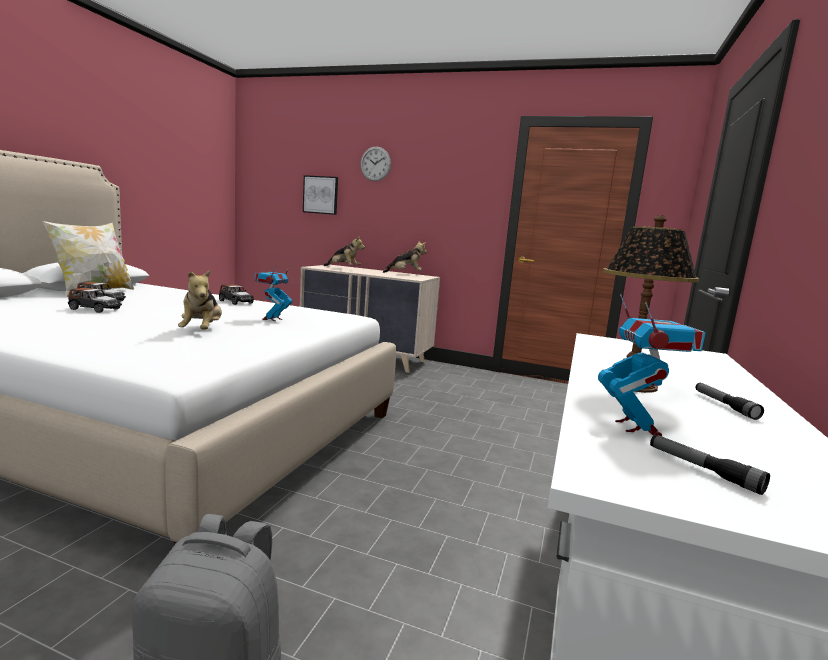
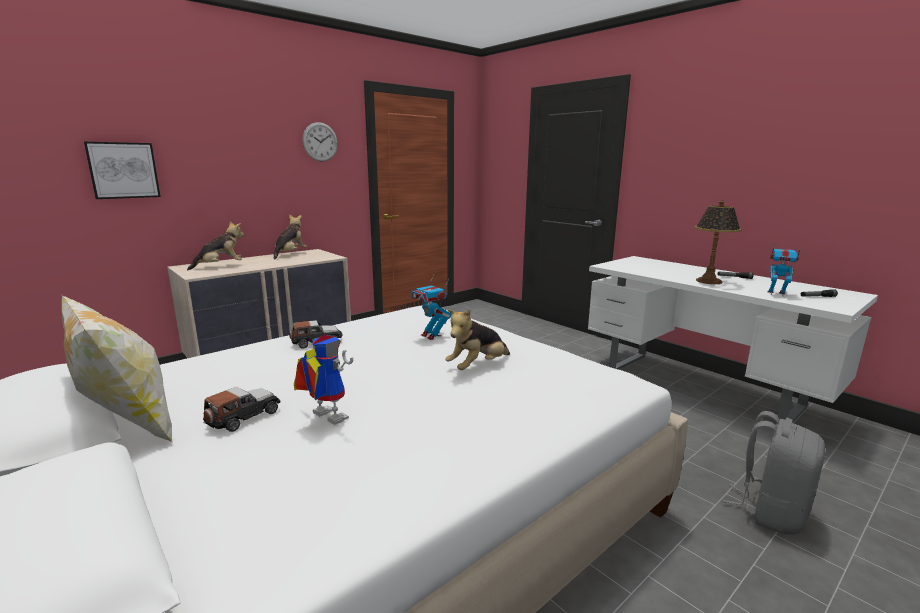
camera: 60 degrees left, 5 degrees up
(94, 309) = (323, 417): toy car -> toy robot
(202, 331) = (477, 367): plush toy -> plush toy turned 120 degrees clockwise
(375, 164) = (209, 124): wall clock -> wall clock (320, 142)

